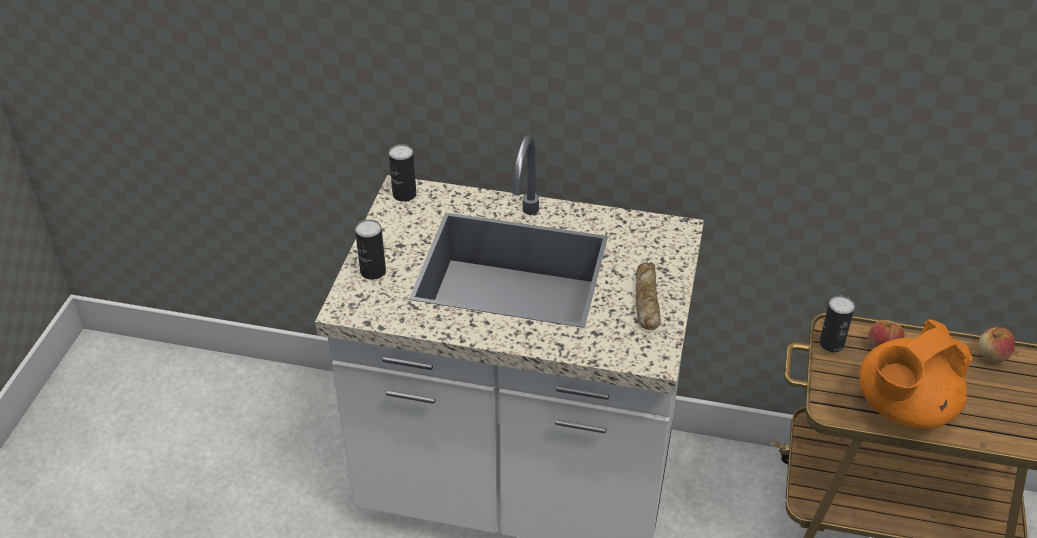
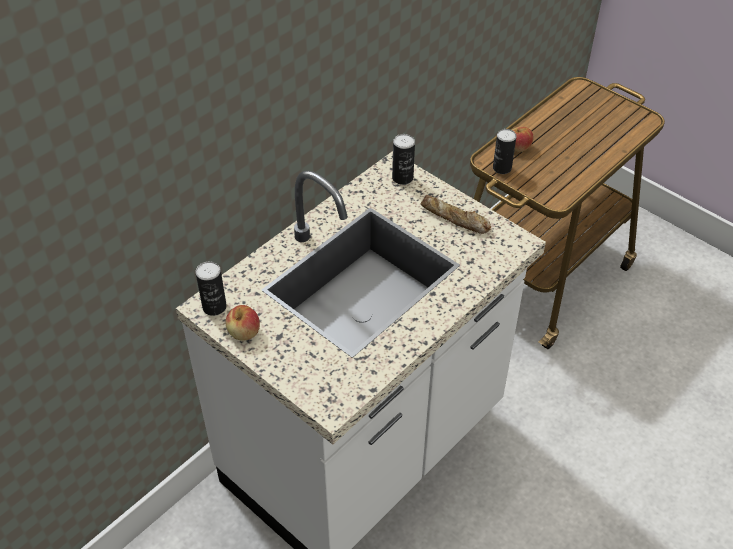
camera: 60 degrees left, 5 degrees up
(373, 271) = (299, 368): can -> can (402, 178)
(903, 407) = (576, 166): orange teapot -> none
(992, 355) = (558, 107): apple -> apple (244, 332)

